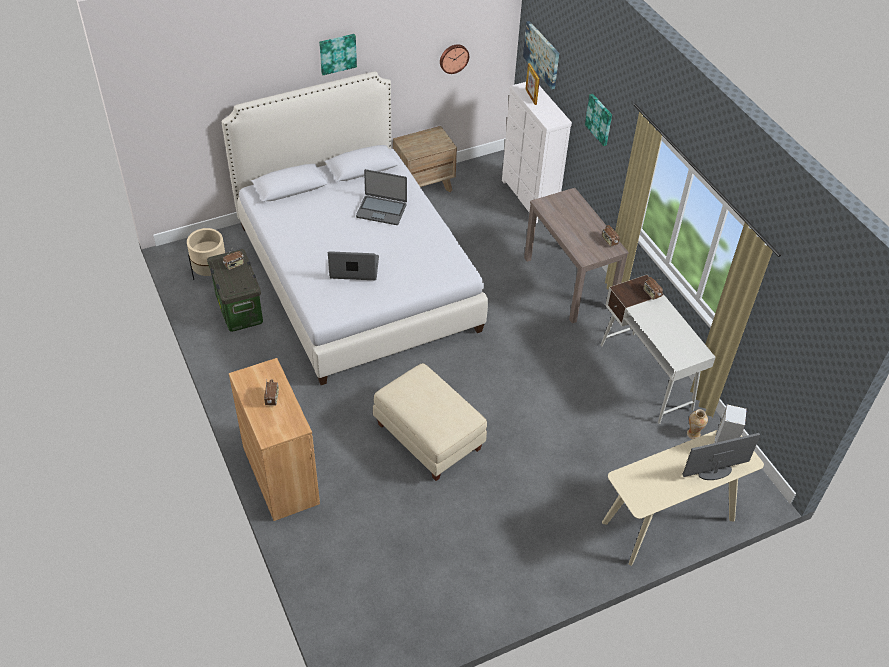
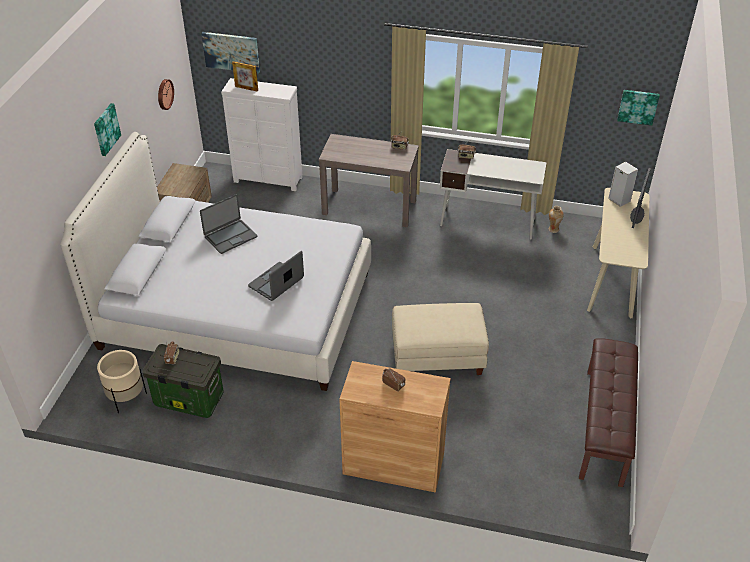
camera: 50 degrees left, 5 degrees down
(457, 612) = (605, 426): none -> brown bench
(599, 119) = (331, 65): picture -> picture (638, 106)

